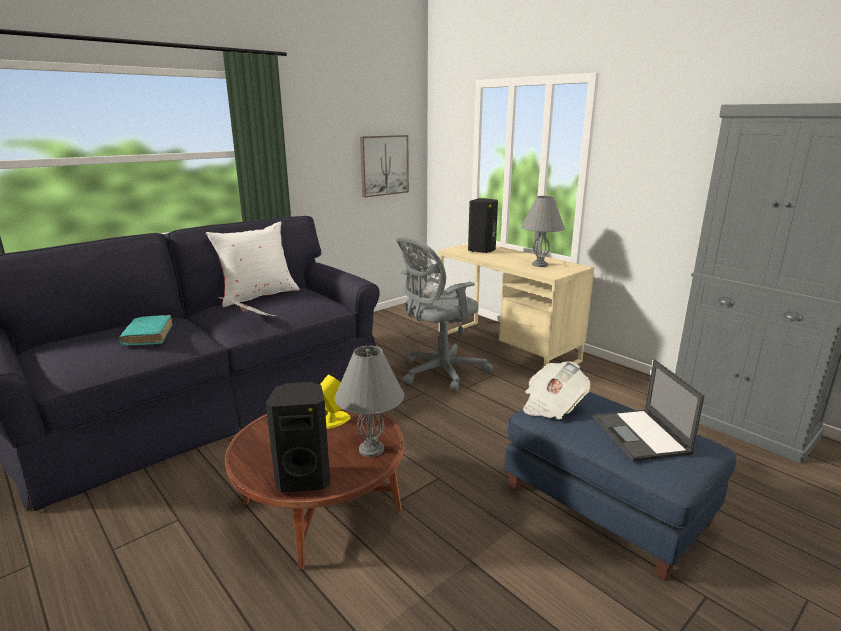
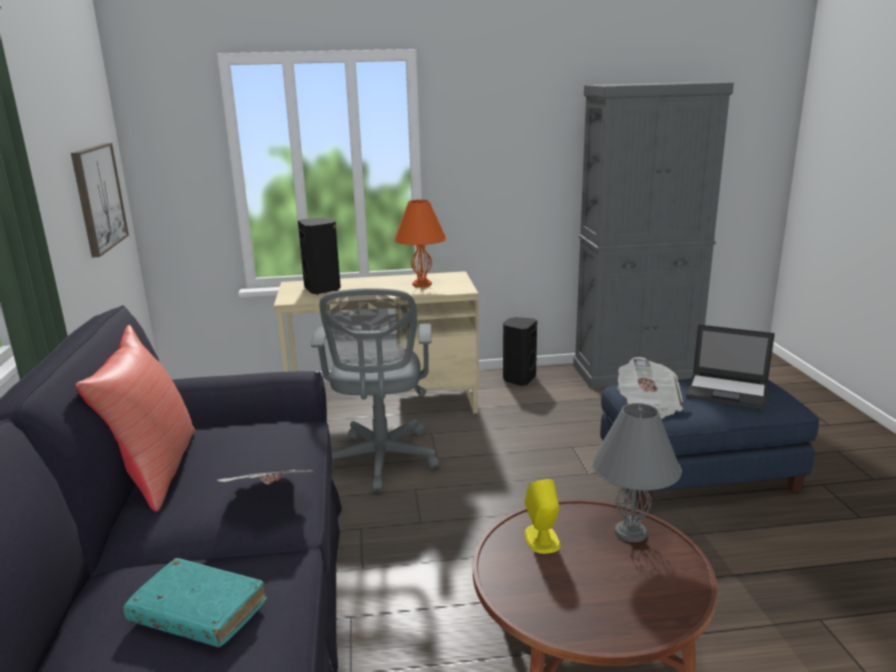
camera: 55 degrees left, 0 degrees up
(257, 295) = (155, 470): white pillow -> red pillow
(304, 478) = (667, 594): black speaker -> black speaker (518, 379)
(539, 264) = (421, 284): grey table lamp -> orange table lamp

